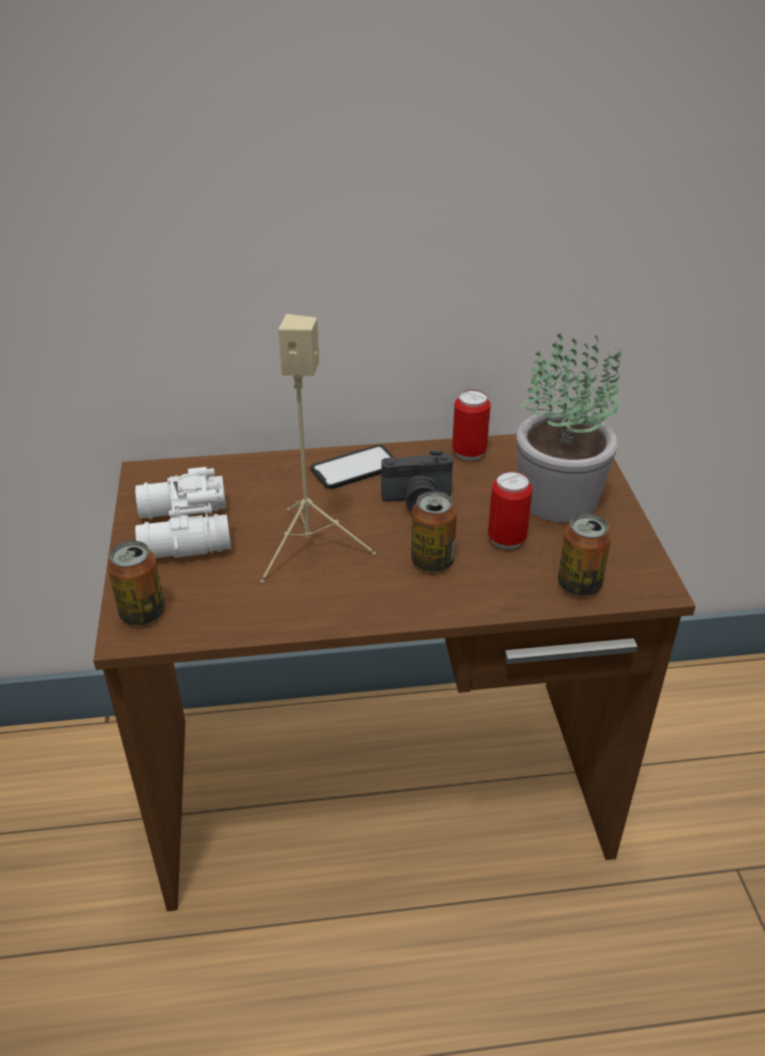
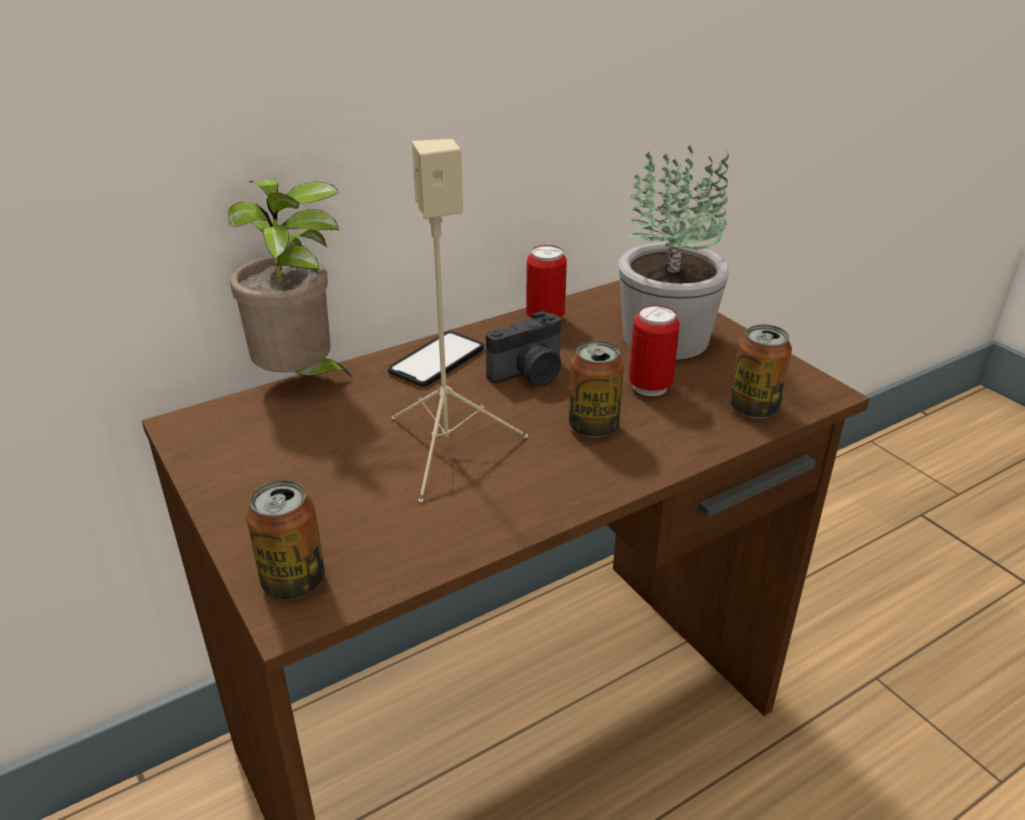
camera: 25 degrees left, 5 degrees down
(182, 533) = (279, 476): white binoculars -> none
(244, 460) = (301, 382): none -> potted plant

